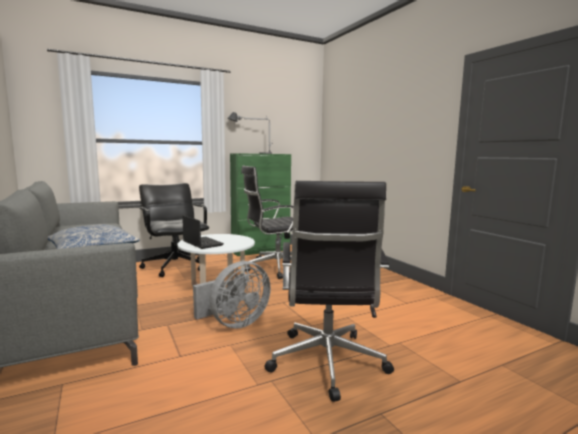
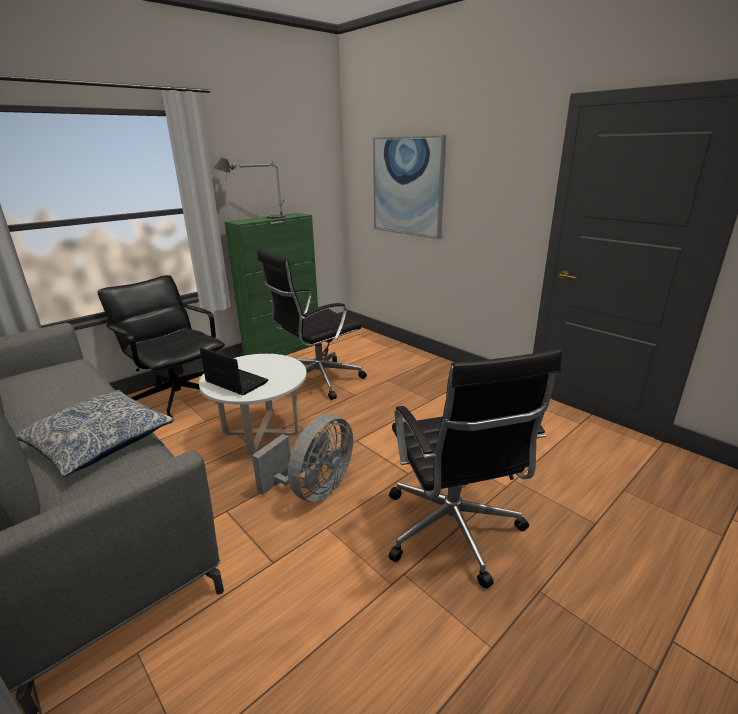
camera: 15 degrees left, 15 degrees up
(359, 135) = (407, 186): none -> picture

